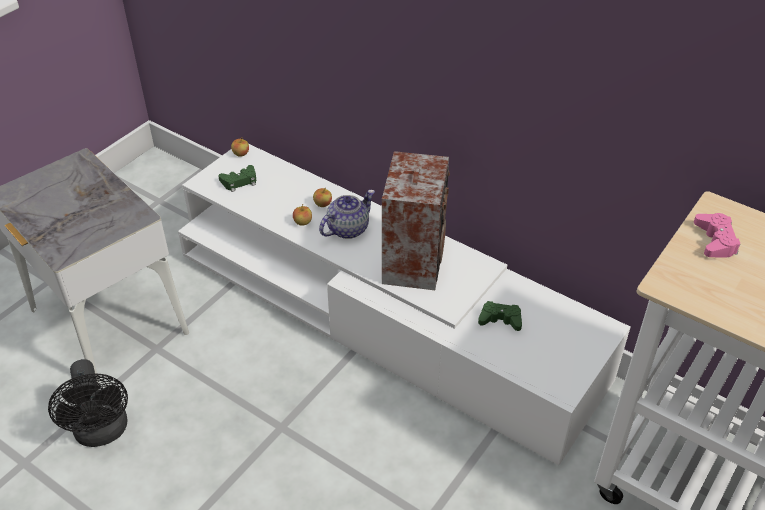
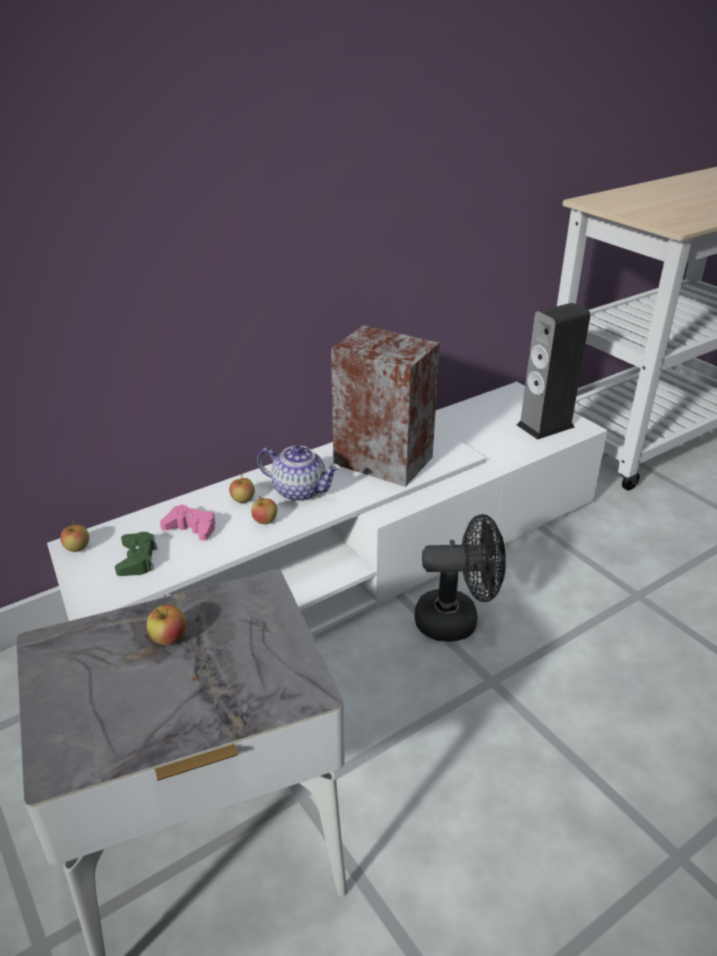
camera: 70 degrees left, 10 degrees down
(92, 196) = (169, 638): none -> apple
(102, 433) = (442, 894): black fan -> black fan (457, 620)
(348, 228) = (300, 490): teapot -> teapot turned 135 degrees clockwise
(500, 320) = (484, 436): green game controller -> none
(547, 361) = (545, 426): none -> speaker
(715, 240) = (626, 207): pink game controller -> pink game controller (191, 528)

